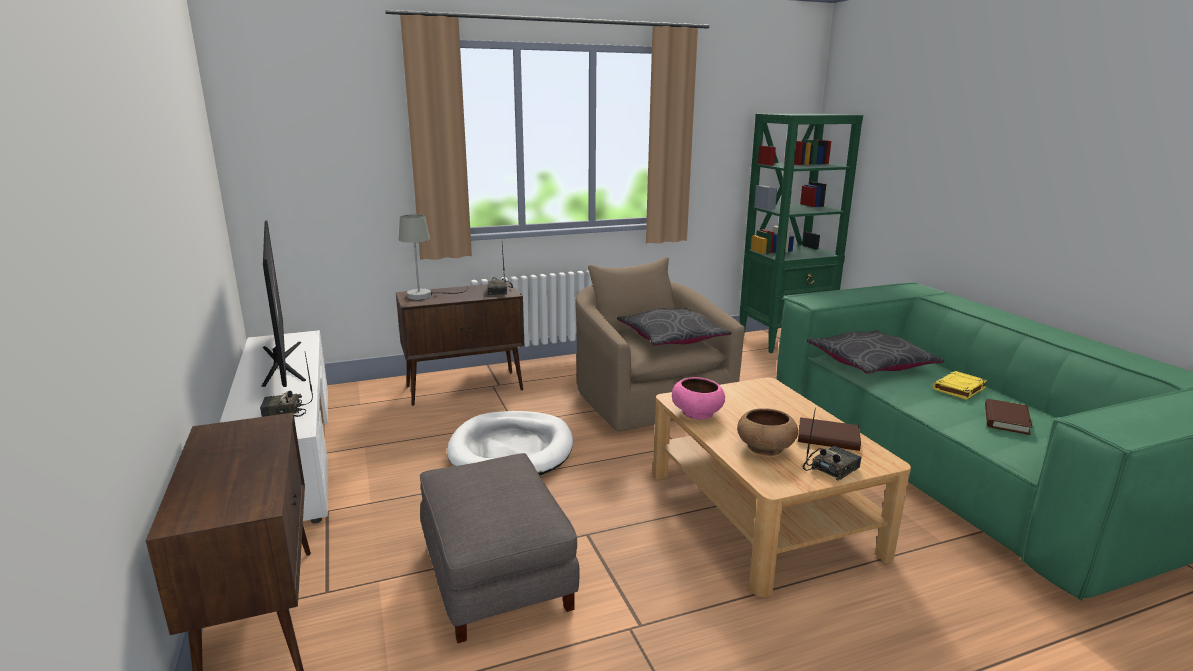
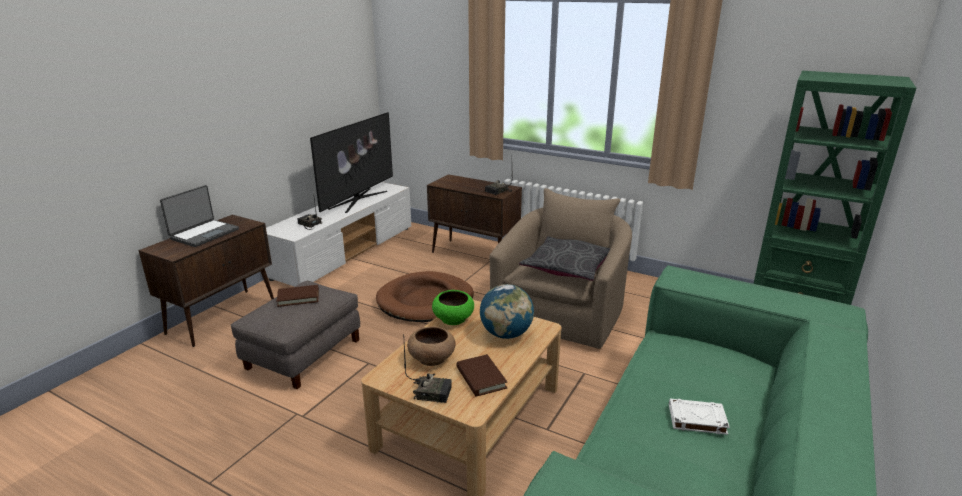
camera: 50 degrees right, 5 degrees up
(223, 464) = (204, 234): none -> laptop
(427, 295) = (456, 181): grey table lamp -> none
(512, 450) = (425, 301): white dog bed -> brown dog bed
(697, 413) = (454, 319): pink bowl -> green bowl
(759, 402) = (506, 334): none -> globe
(870, 363) = (679, 359): grey pillow -> none
(959, 389) = (696, 419): yellow book -> white book
(1006, 419) = (659, 462): brown book -> brown book (298, 297)

